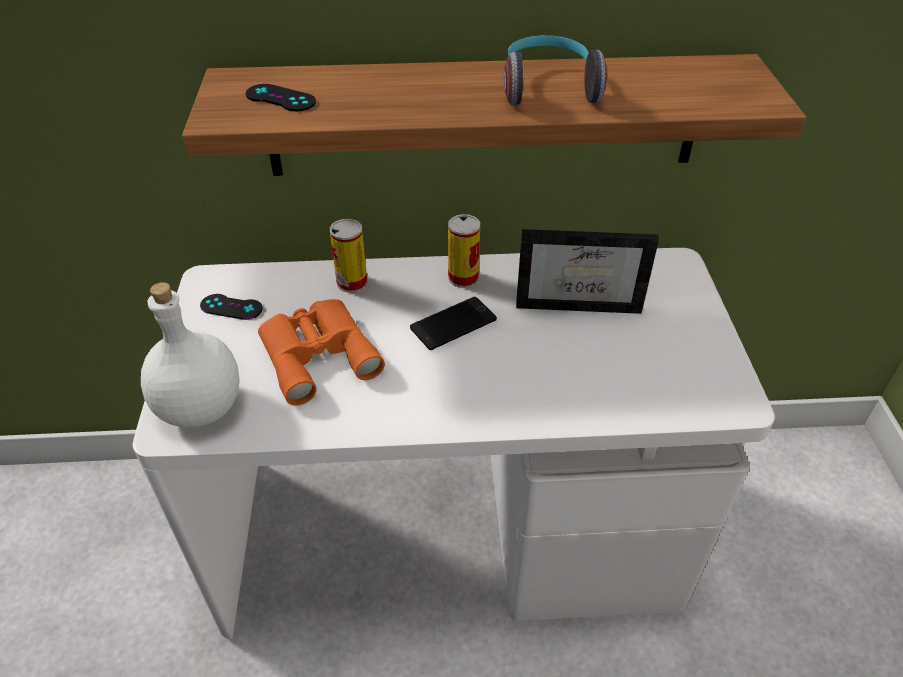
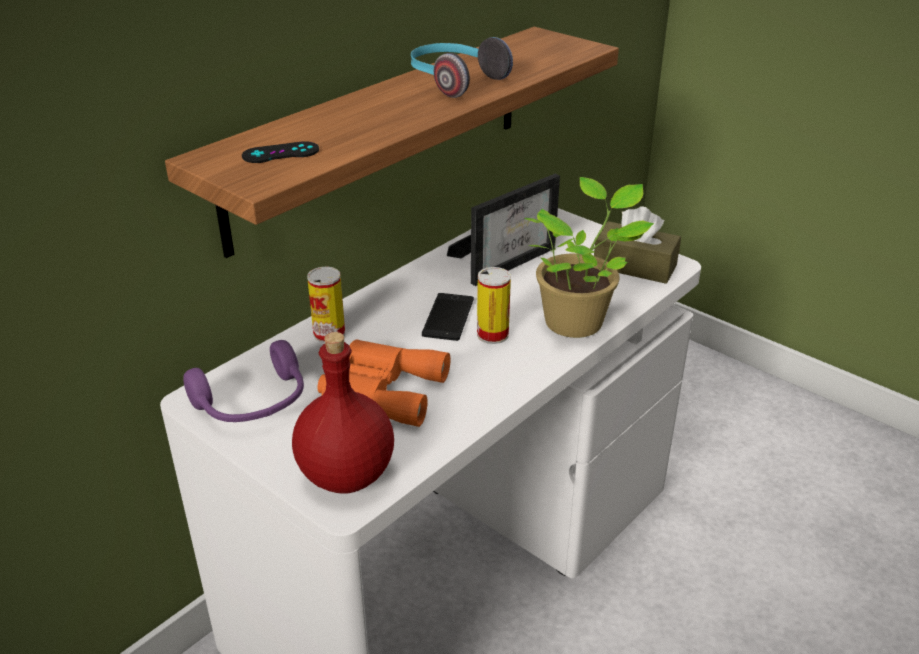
camera: 45 degrees left, 10 degrees down
(202, 408) = (348, 475): white bottle -> red bottle
(231, 307) = (253, 403): black game controller -> purple headphones
(463, 278) = (409, 288): can -> can (492, 334)
(553, 399) = (577, 321): none -> potted plant
(694, 379) = (634, 266): none -> brown tissue box

